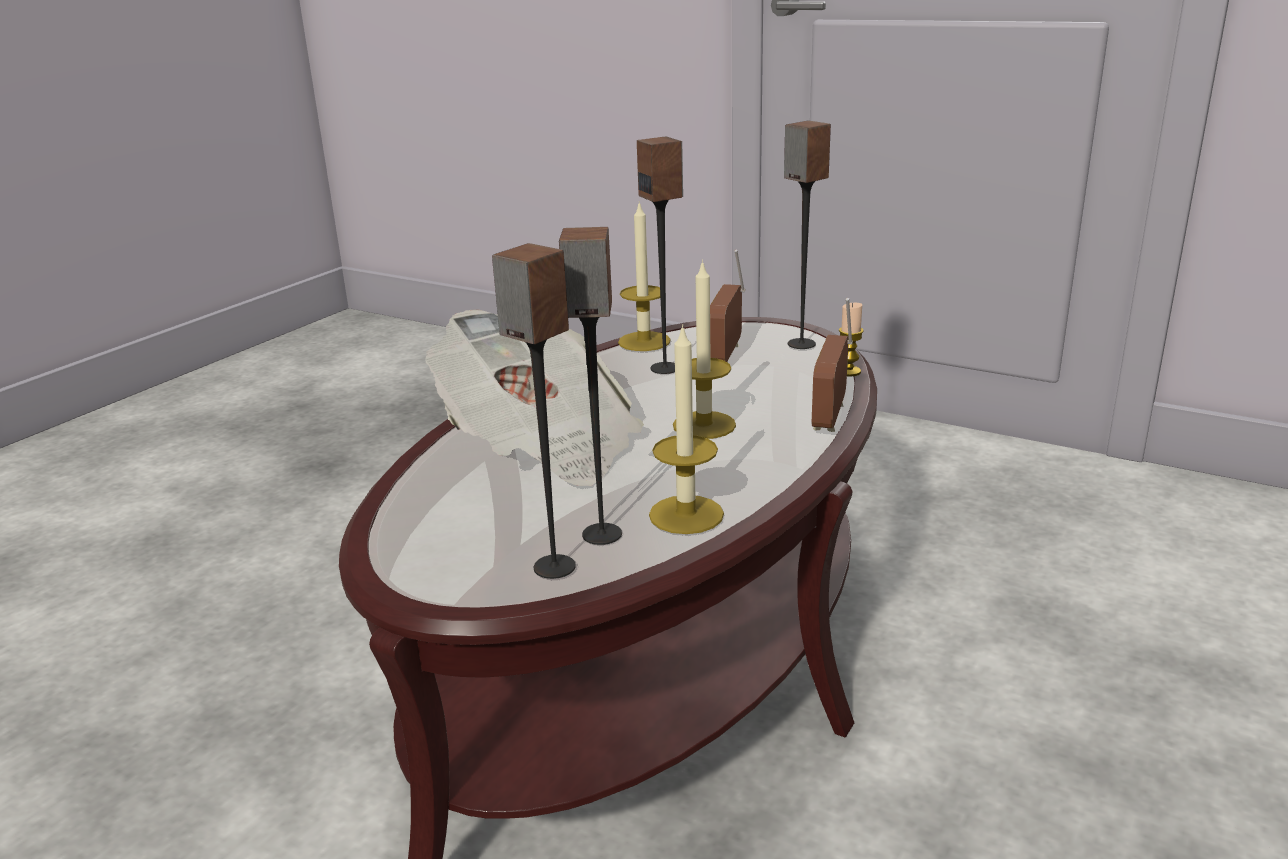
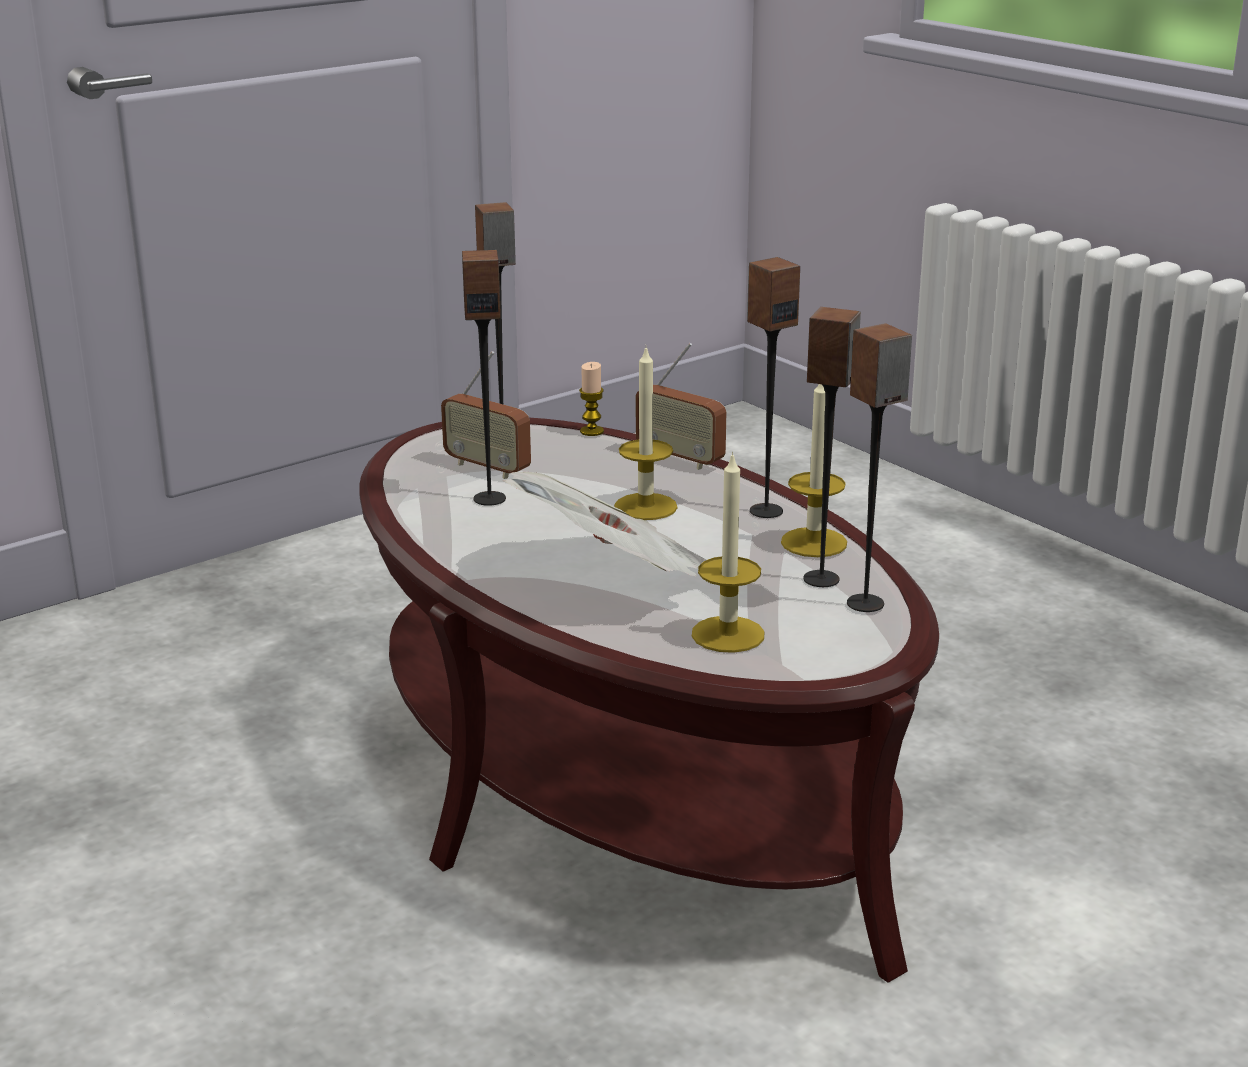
camera: 70 degrees left, 0 degrees up
(644, 341) = (403, 494): candle -> candle (728, 634)
(746, 478) = (765, 511): none -> speaker

